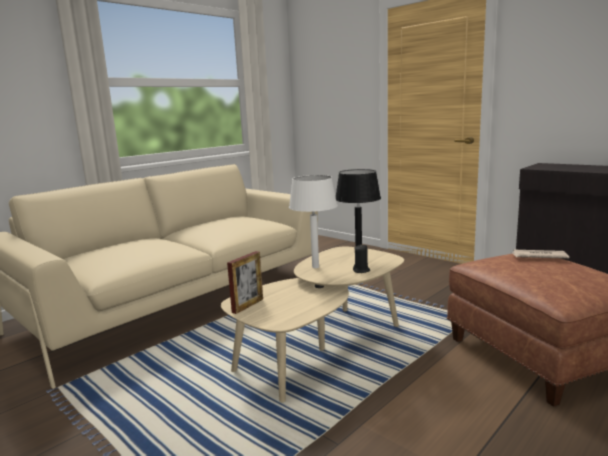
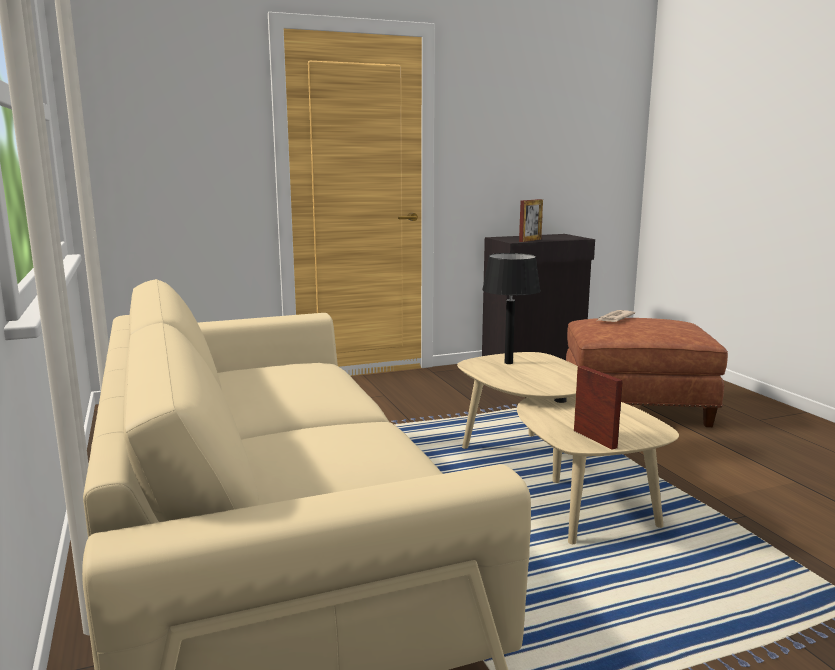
camera: 65 degrees left, 0 degrees up
(315, 266) = (525, 383): white table lamp -> none
(361, 270) = (562, 371): black candle -> none
(554, 168) = (530, 240): none -> picture frame

